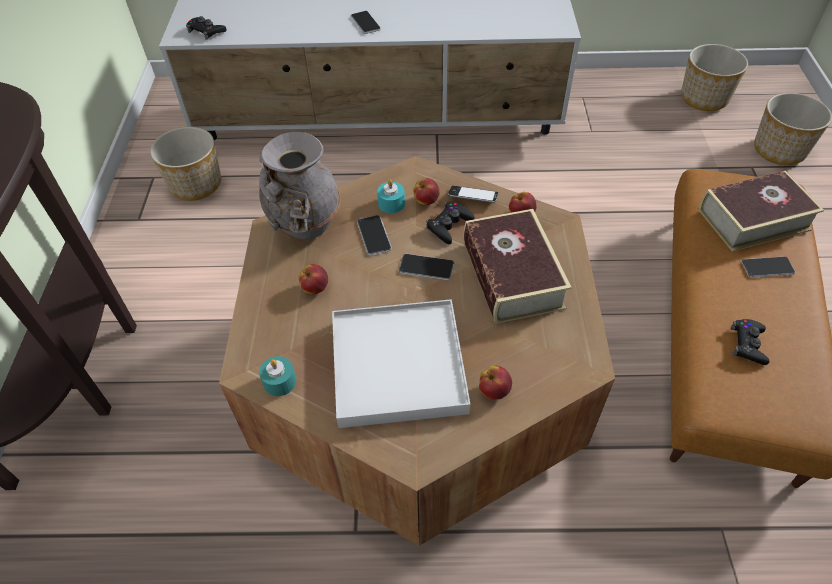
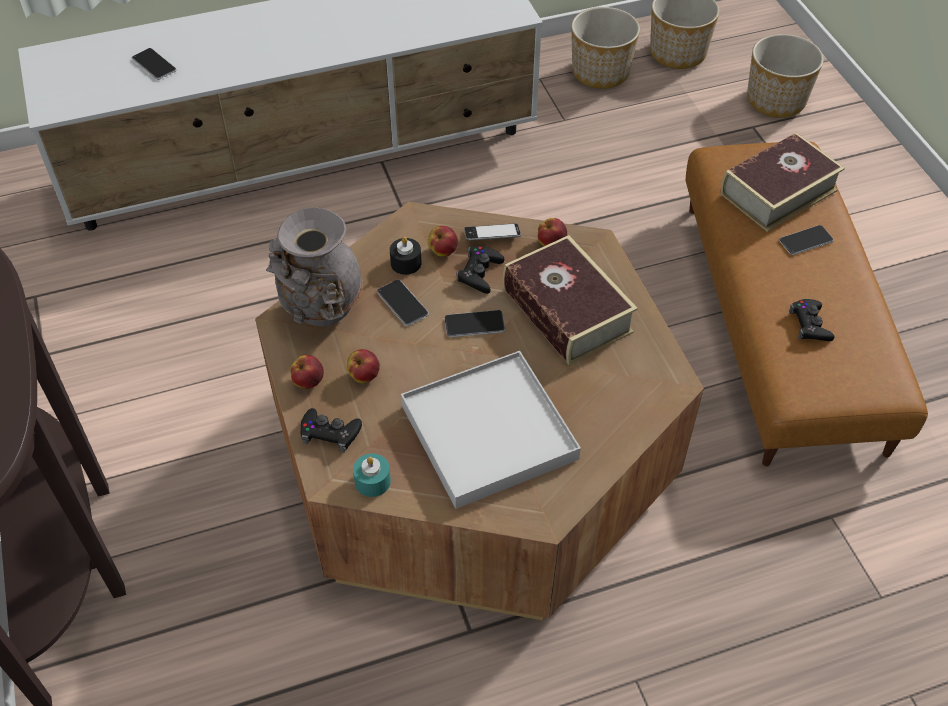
camera: 20 degrees left, 0 degrees up
(195, 185) = (99, 294): planter -> planter (600, 73)
(206, 31) = (83, 96): black game controller -> black game controller (330, 433)
(365, 23) = (282, 48): phone -> phone (154, 65)
(391, 203) = (406, 263): turquoise candle -> black candle
(494, 391) = (594, 431): apple -> apple (308, 382)

